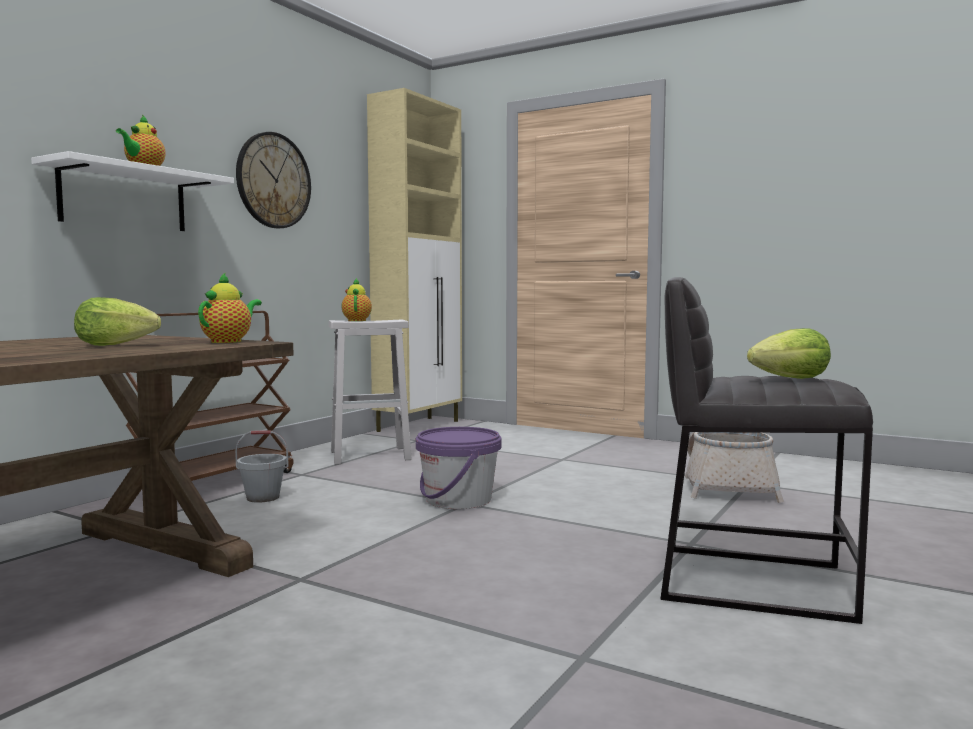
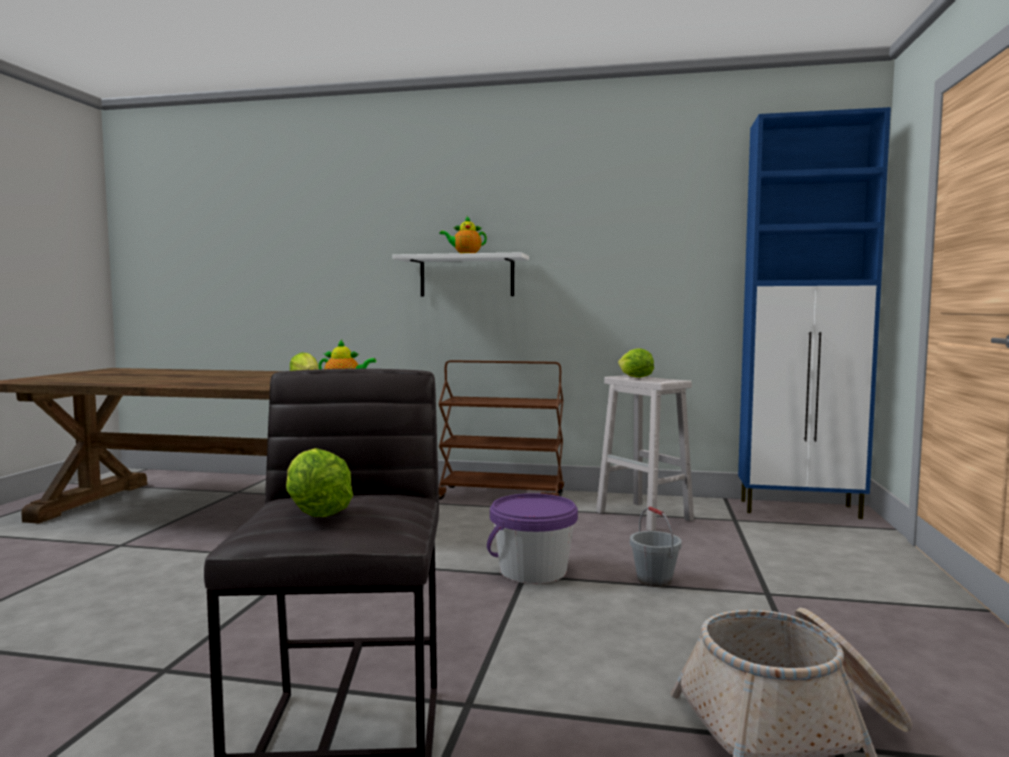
camera: 70 degrees right, 0 degrees up
(263, 497) = (478, 514): grey bucket -> grey bucket (655, 580)
(273, 180) = (610, 243): wall clock -> none
(357, 320) = (635, 377): teapot -> lettuce
(419, 426) = (801, 509): beige cabinet -> blue cabinet

